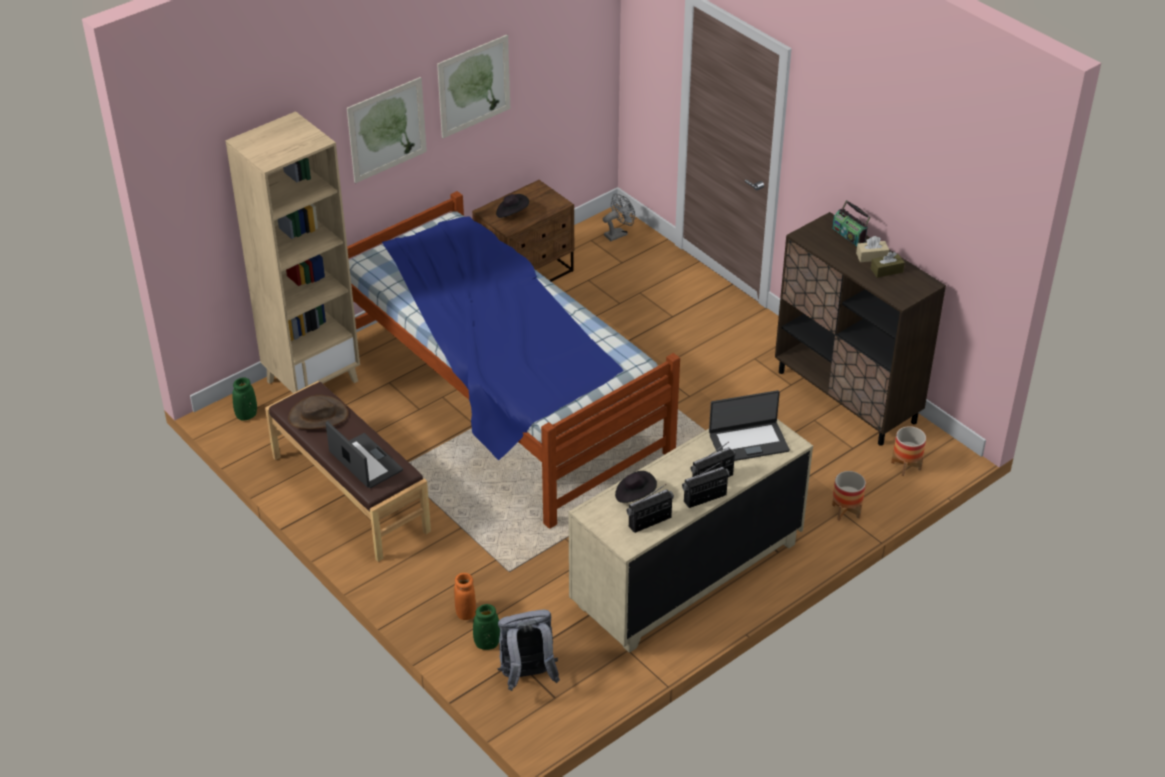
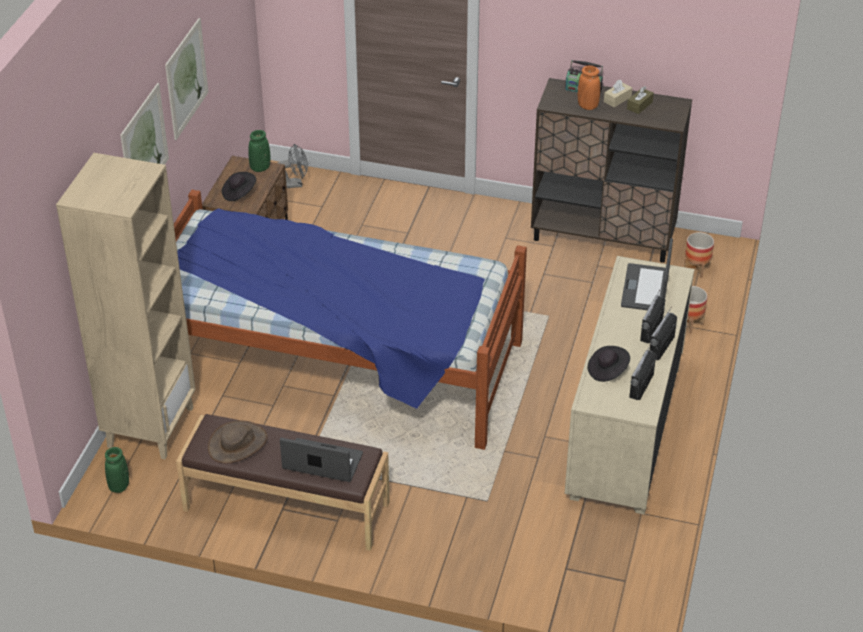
camera: 35 degrees left, 0 degrees up
(466, 613) = (487, 553): orange vase -> orange vase (587, 106)
(487, 643) = (529, 568): green vase -> green vase (260, 168)
(527, 676) = (587, 576): grey backpack -> none
(618, 234) = (295, 184): grey fan -> grey fan turned 60 degrees clockwise
(748, 442) = (646, 288): laptop -> laptop turned 150 degrees clockwise

